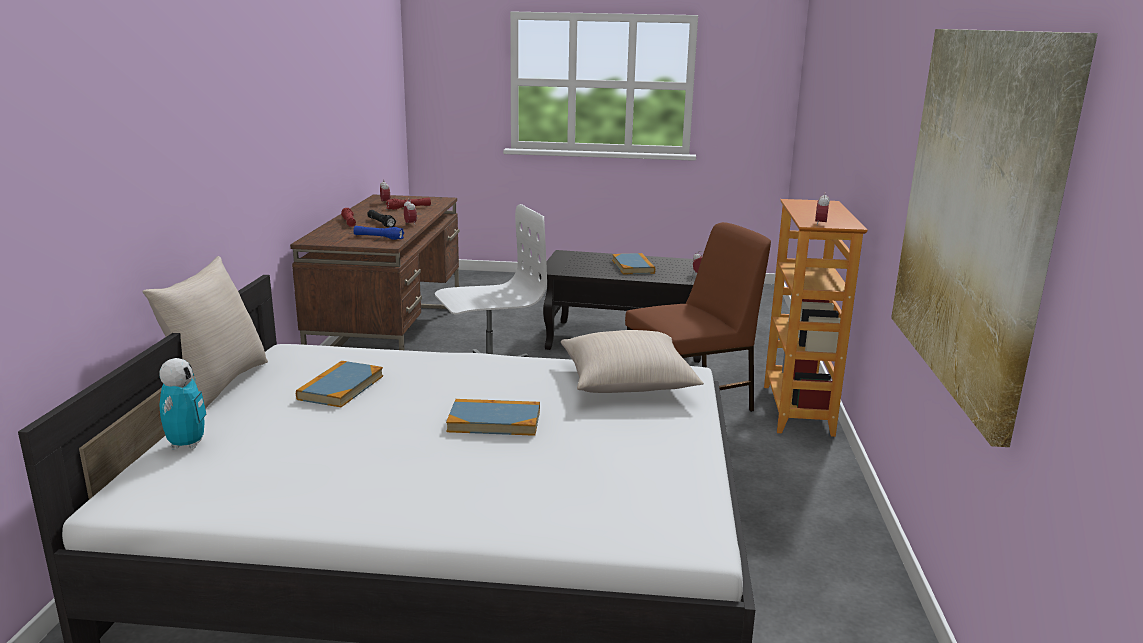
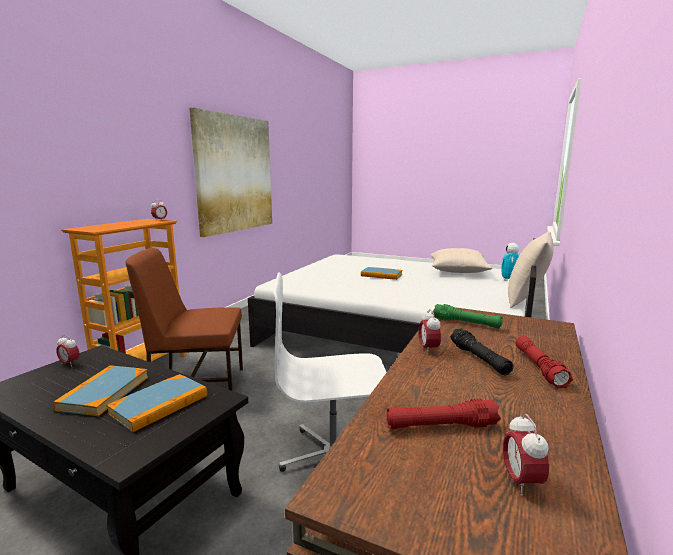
camera: 160 degrees left, 5 degrees down
(341, 387) = (454, 291): book -> book (159, 405)
(378, 237) = (466, 323): blue flashlight -> green flashlight
(627, 383) = (309, 282): beige pillow -> beige pillow (458, 271)

